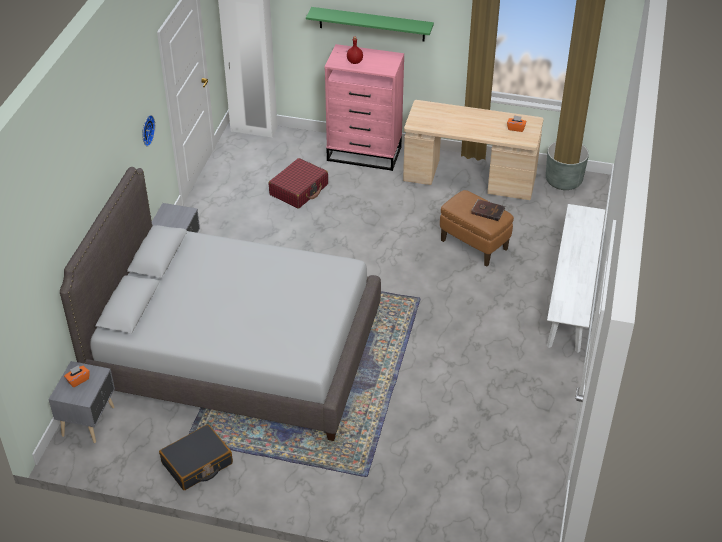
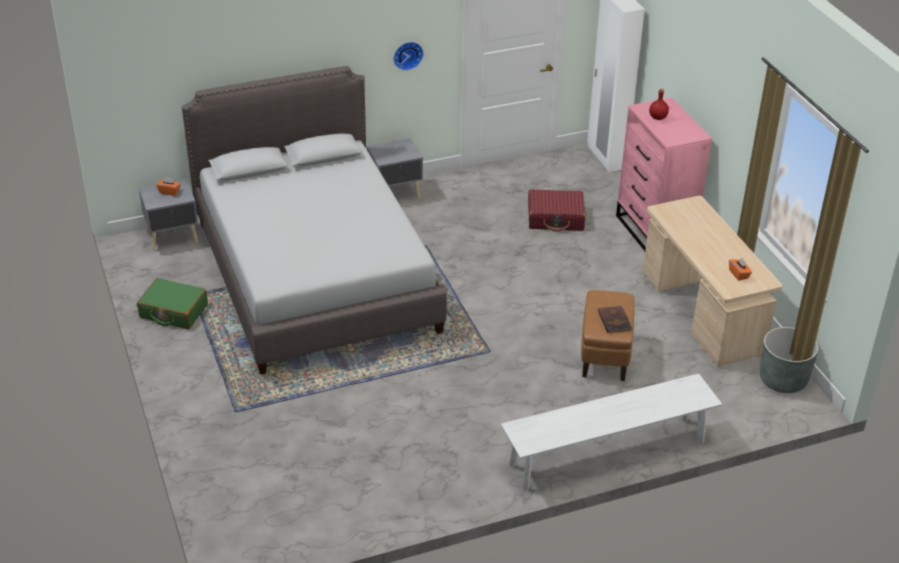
camera: 55 degrees right, 5 degrees down
(197, 463) = (173, 311): black suitcase -> green suitcase
(372, 24) = (701, 91): green shelf -> none

